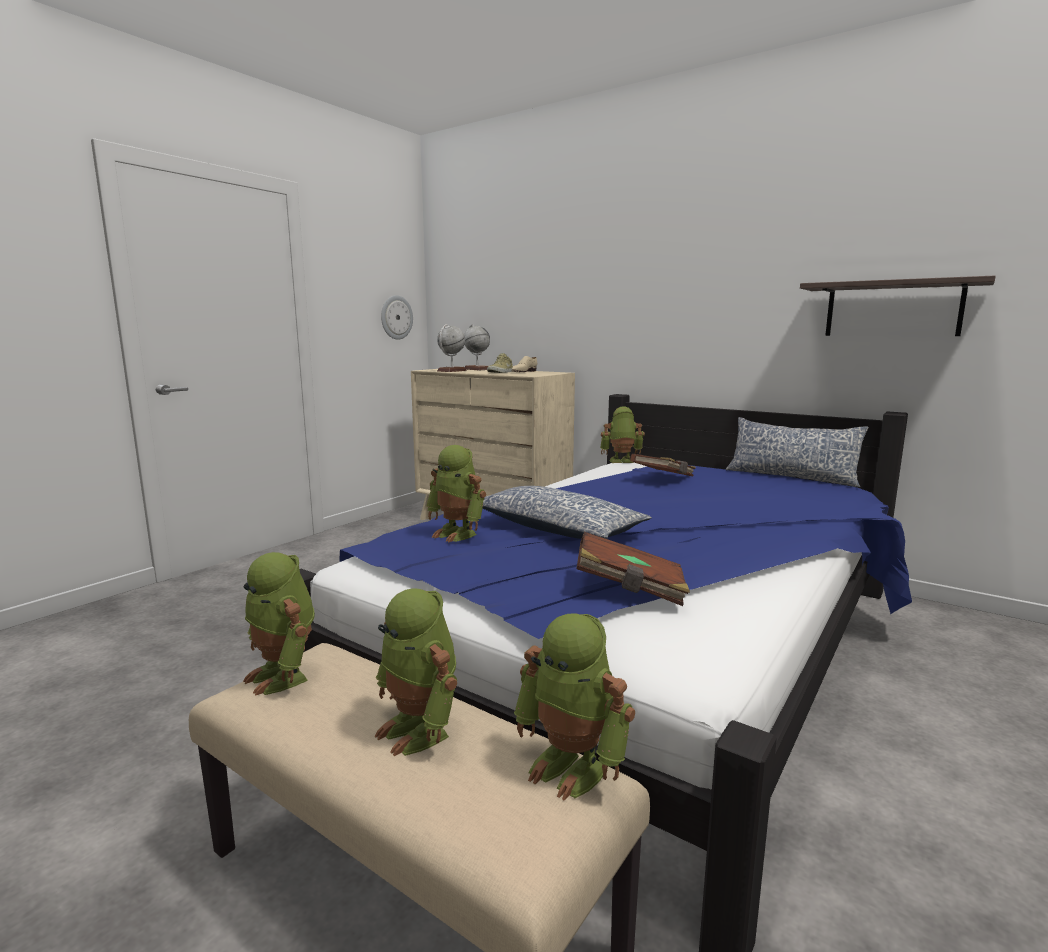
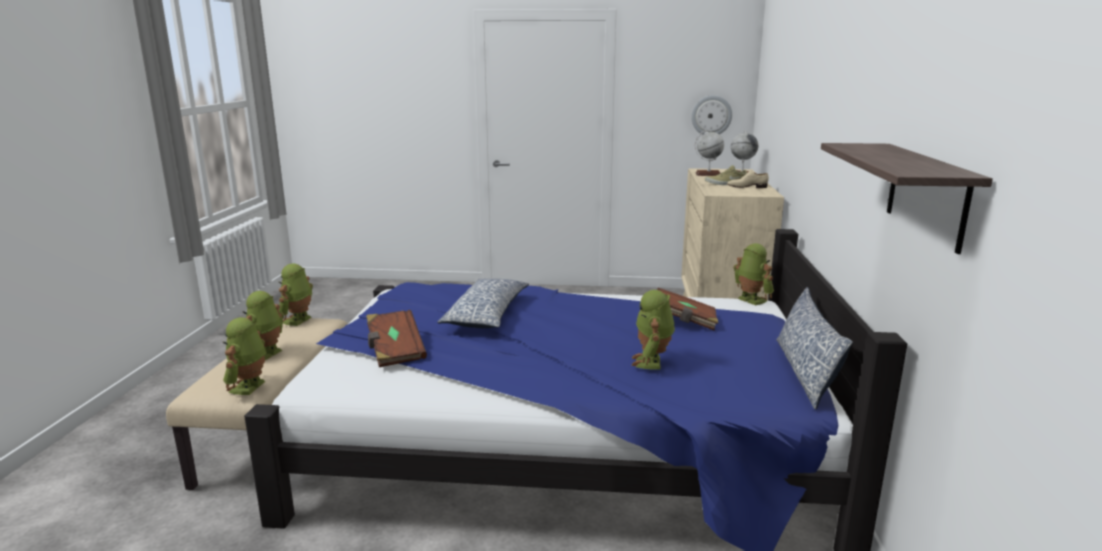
camera: 60 degrees right, 5 degrees up
(457, 533) = (448, 295): toy robot -> toy robot (652, 362)

